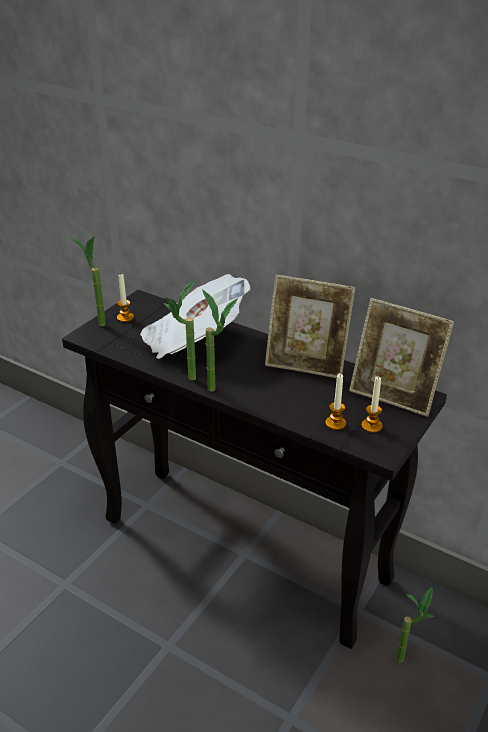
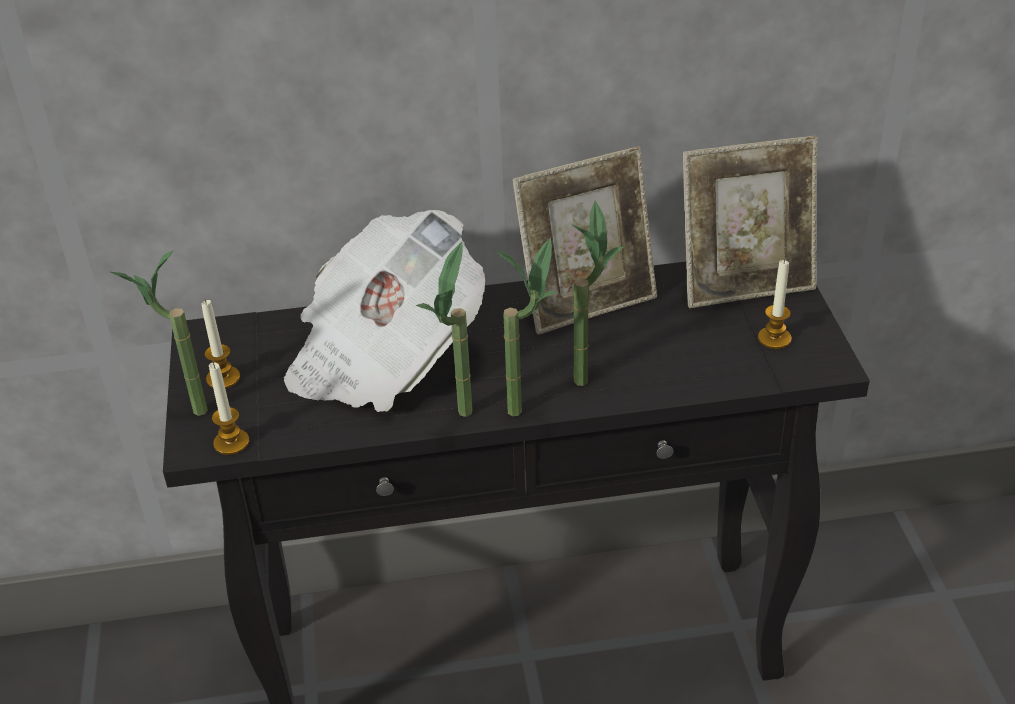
camera: 40 degrees left, 5 degrees up
(335, 423) = (730, 361): candle -> candle (231, 443)
(406, 657) = (844, 640): potted plant -> potted plant (588, 372)

